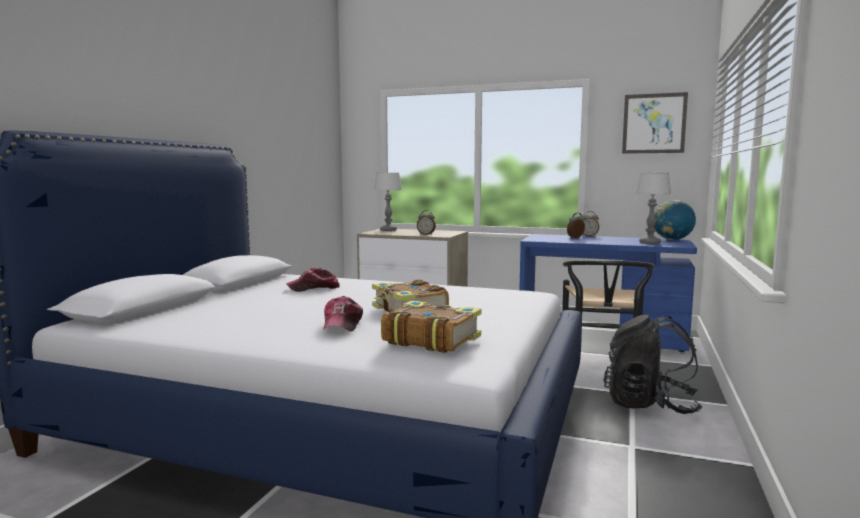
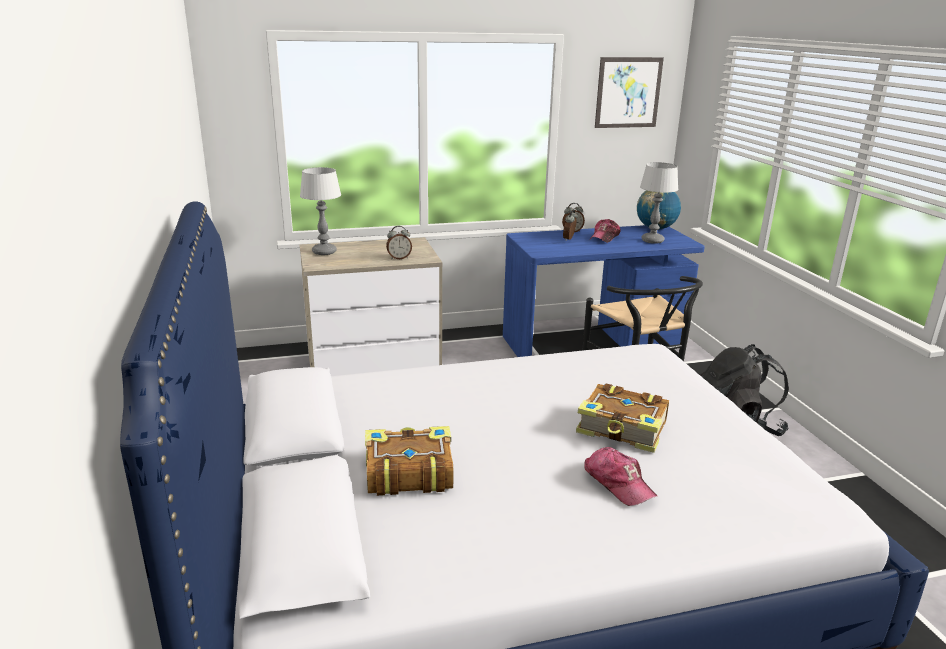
camera: 35 degrees left, 15 degrees up
(314, 288) = (425, 408): cap -> cap (605, 237)
(430, 339) = (743, 480): book -> book (408, 472)

